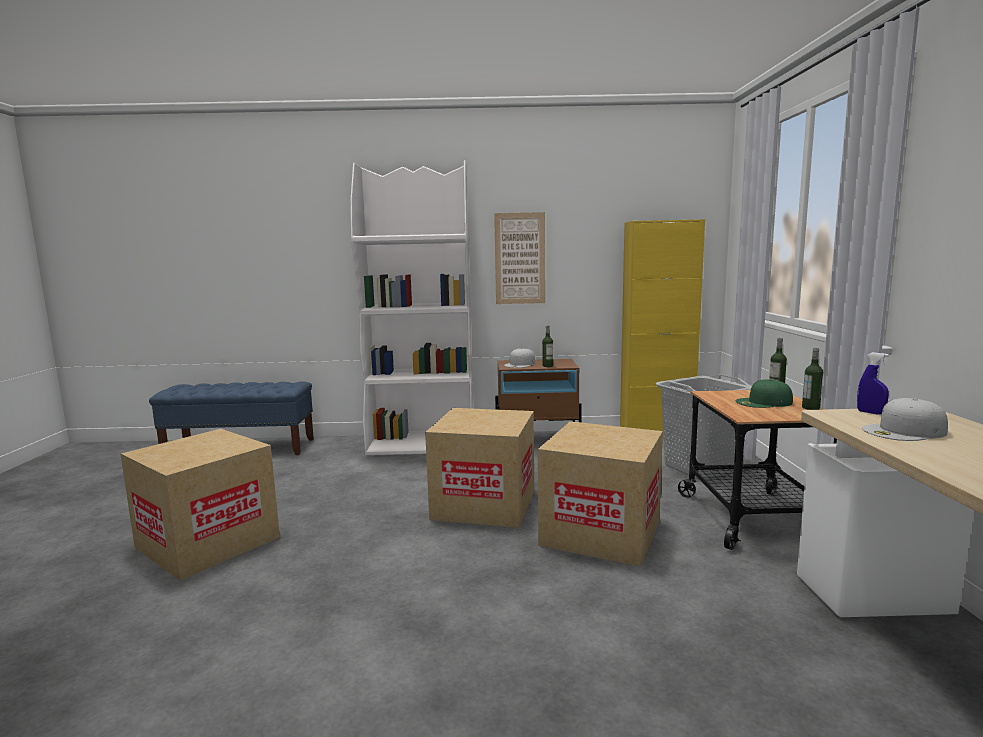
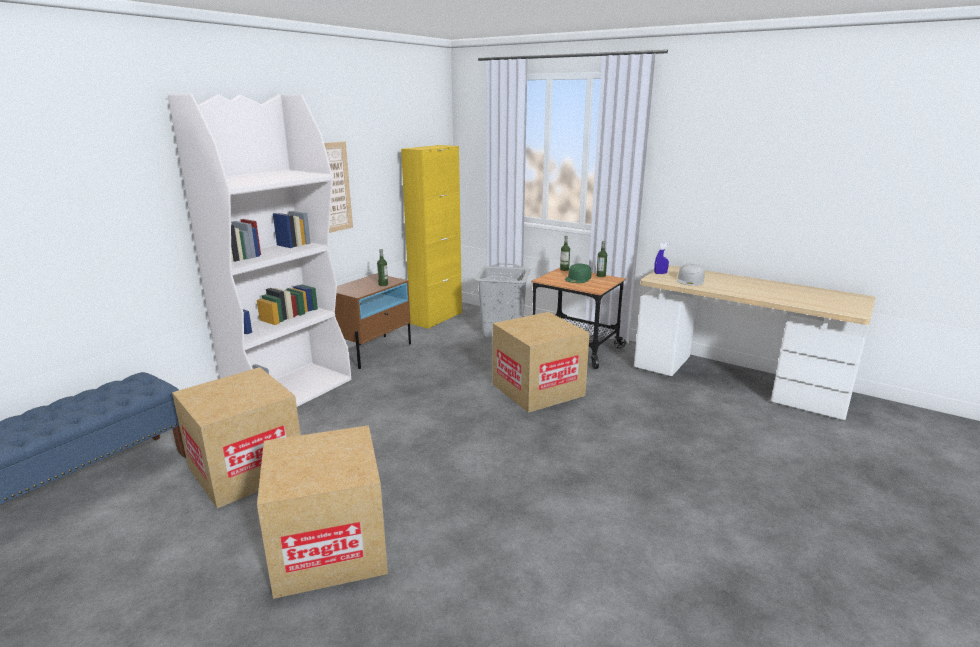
camera: 55 degrees left, 10 degrees up
(484, 504) = (448, 408): cardboard box -> cardboard box (246, 469)
(520, 364) = (357, 288): white cap -> none

